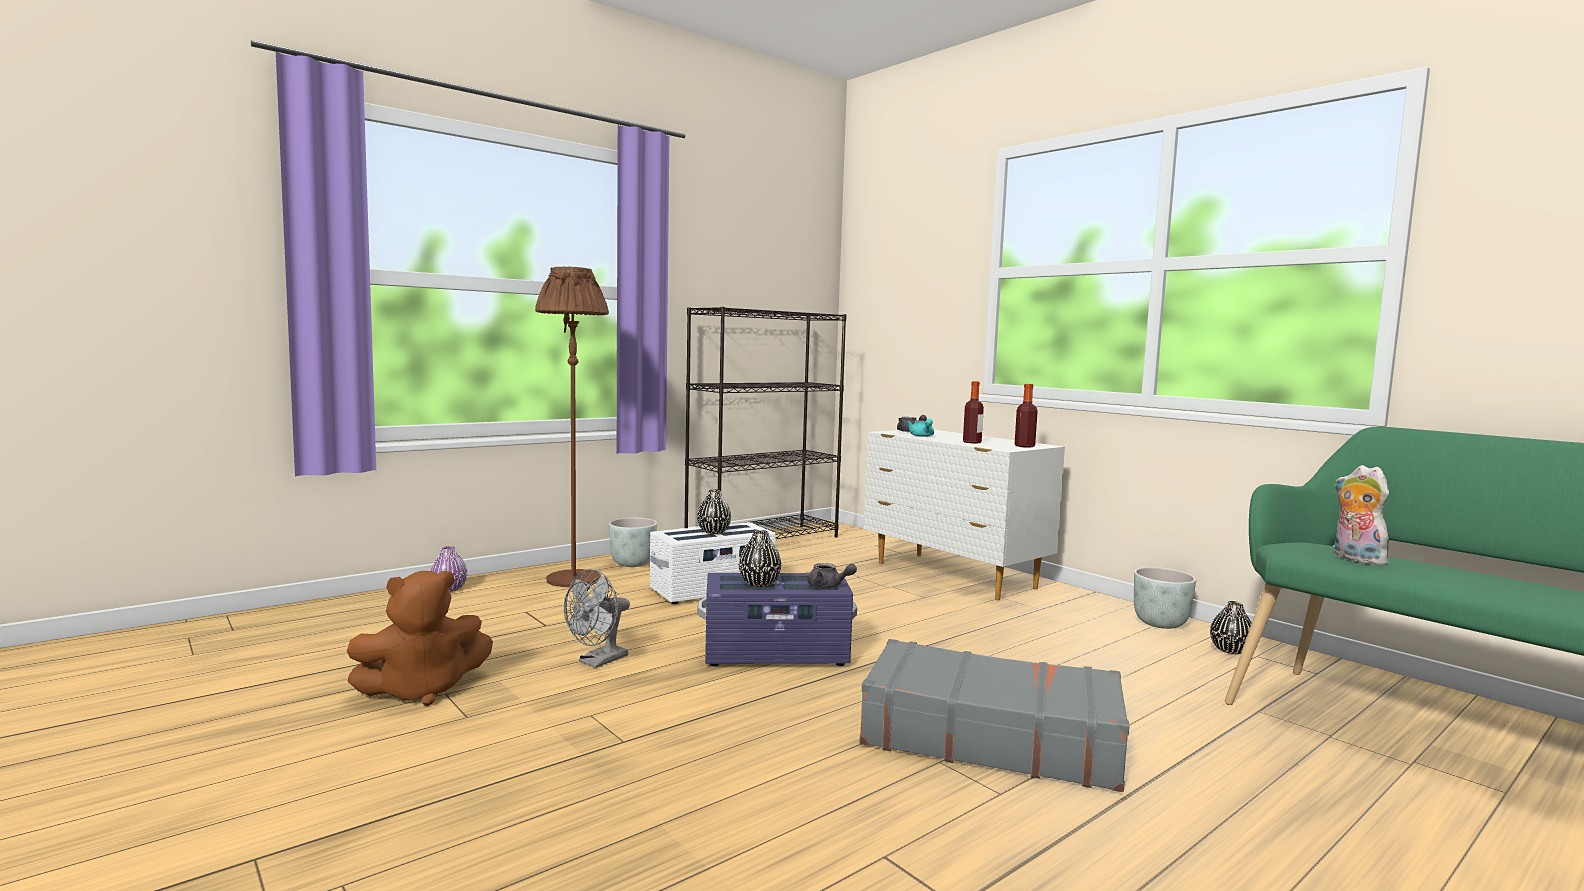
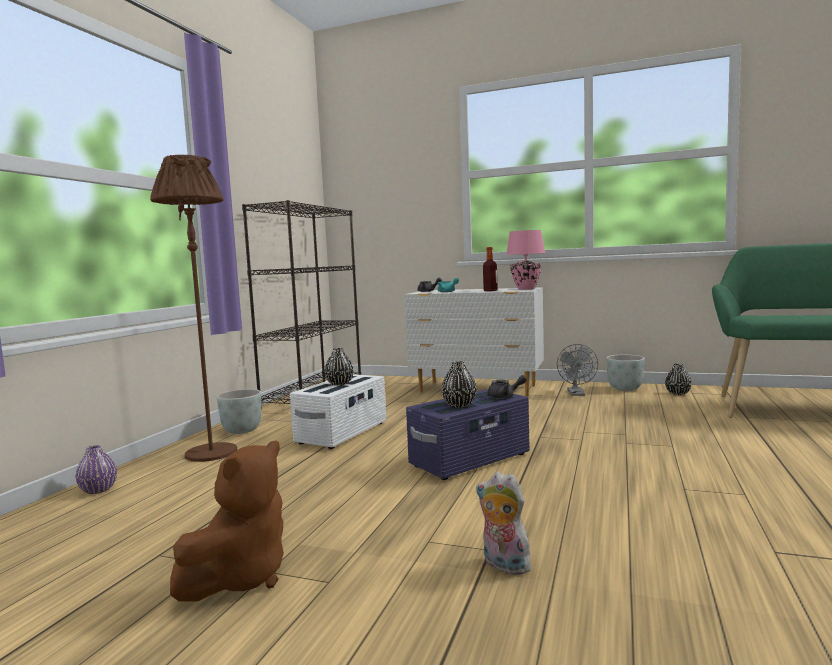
camera: 30 degrees left, 0 degrees up
(598, 662) = (355, 503): grey fan -> grey fan (577, 394)
(990, 737) = (677, 467): grey suitcase -> none
(1024, 446) = (526, 289): bottle -> pink table lamp
(1355, 559) = (787, 316): plush toy -> plush toy (503, 565)

